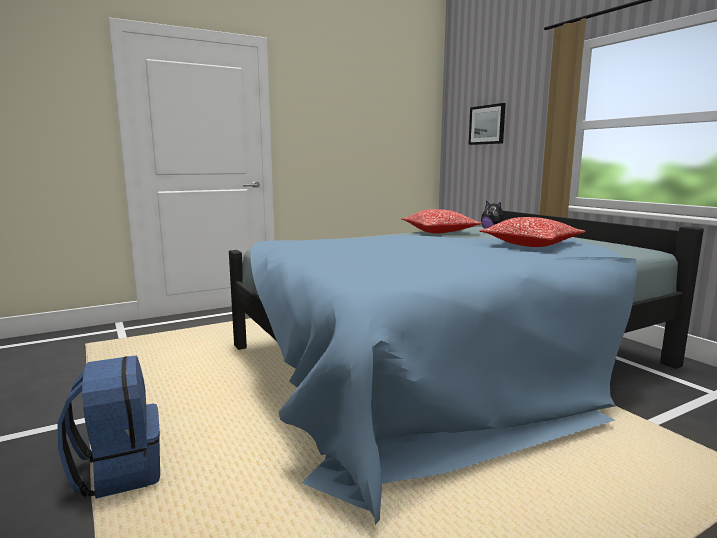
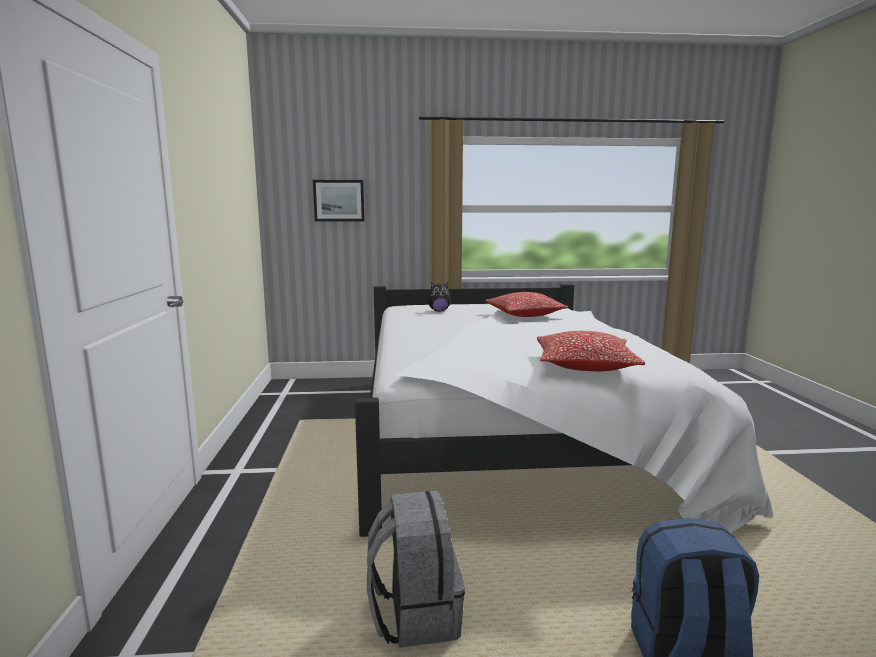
camera: 65 degrees left, 0 degrees up
(159, 374) = (415, 614): none -> grey backpack
(439, 232) = (415, 320): pillow -> pillow (585, 366)
(446, 362) = (510, 436): blue bed -> white bed

